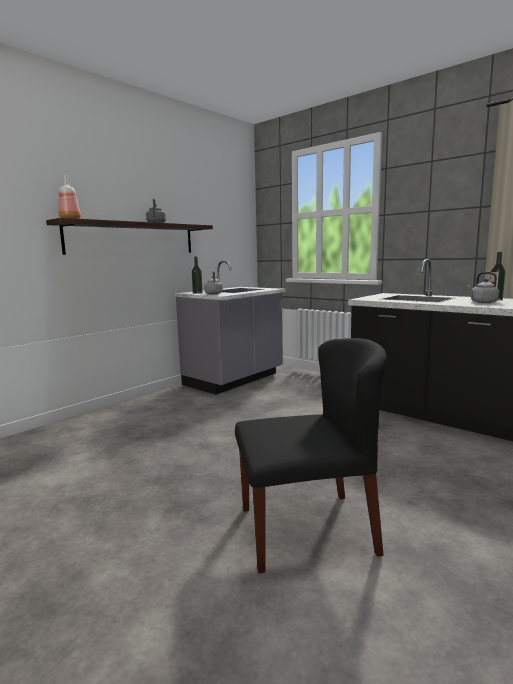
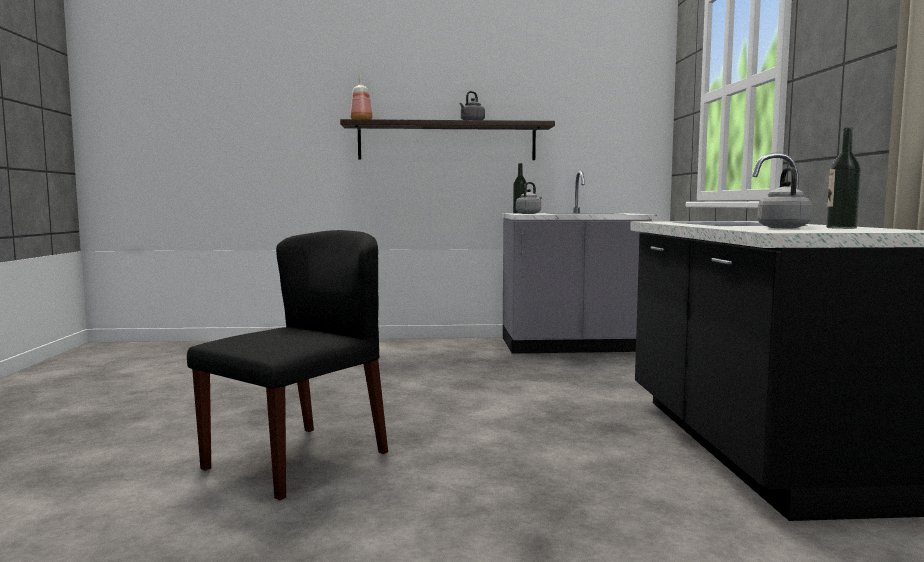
camera: 45 degrees right, 5 degrees down
(307, 529) = (297, 459): black chair -> black chair turned 90 degrees counterclockwise

